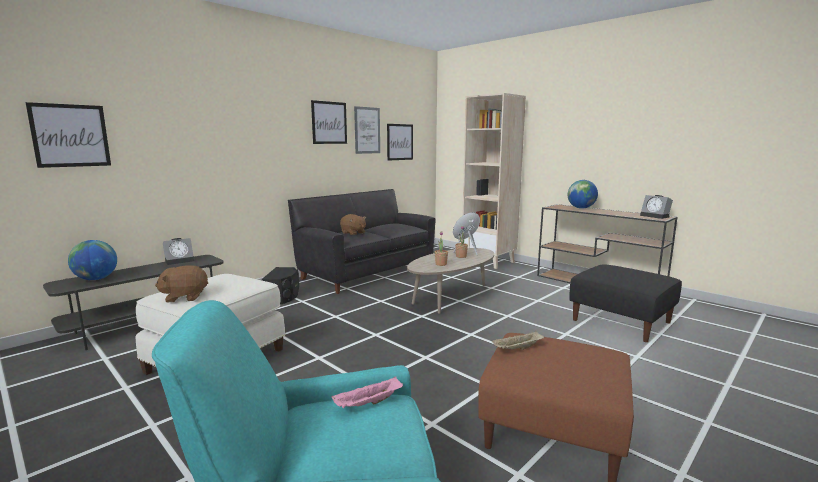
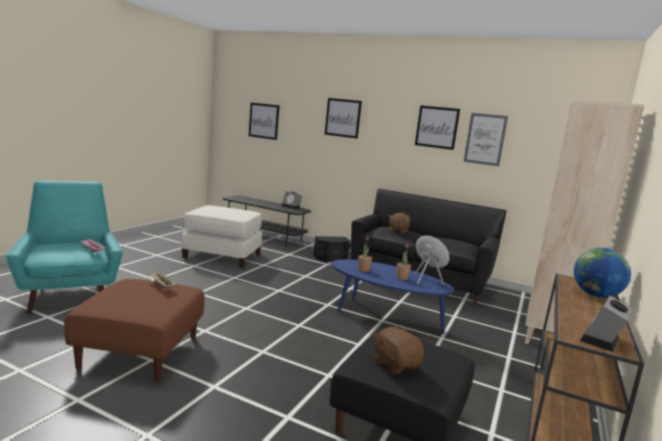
camera: 70 degrees right, 0 degrees up
(96, 279) = (247, 199): globe -> none
(185, 297) = (207, 209): brown plush toy -> brown plush toy (395, 365)
(400, 142) = (536, 158): picture -> picture (343, 118)
(452, 298) = (384, 317): beige coffee table -> blue coffee table

